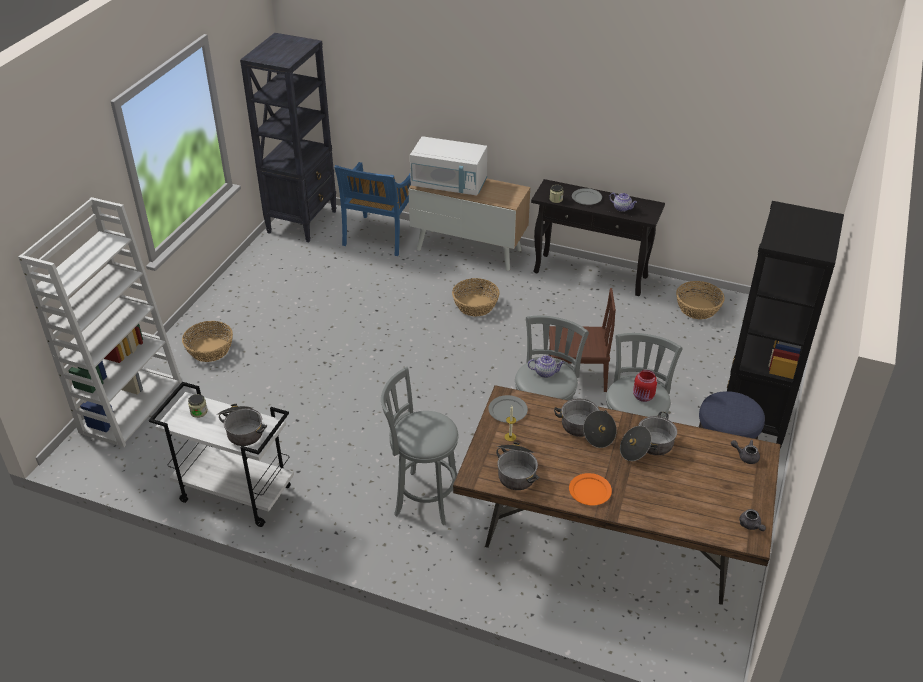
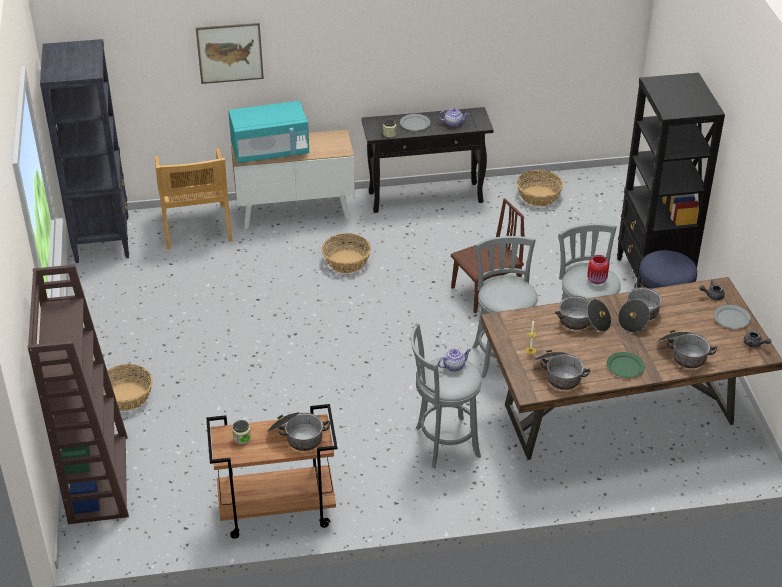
camera: 30 degrees left, 0 degrees up
(131, 405) = (97, 478): white bookcase -> brown bookcase
(234, 494) = (276, 511): white cart -> brown cart
(379, 236) = (196, 228): blue chair -> beige chair
(432, 83) = (230, 53): none -> picture
(449, 185) = (270, 151): white microwave -> turquoise microwave
(508, 410) = (510, 330): grey plate -> grey plate (731, 318)
(546, 372) = (505, 290): teapot -> teapot (454, 366)
(589, 491) = (625, 367): orange plate -> green plate
(662, 503) = (683, 354): none -> cooking pot

